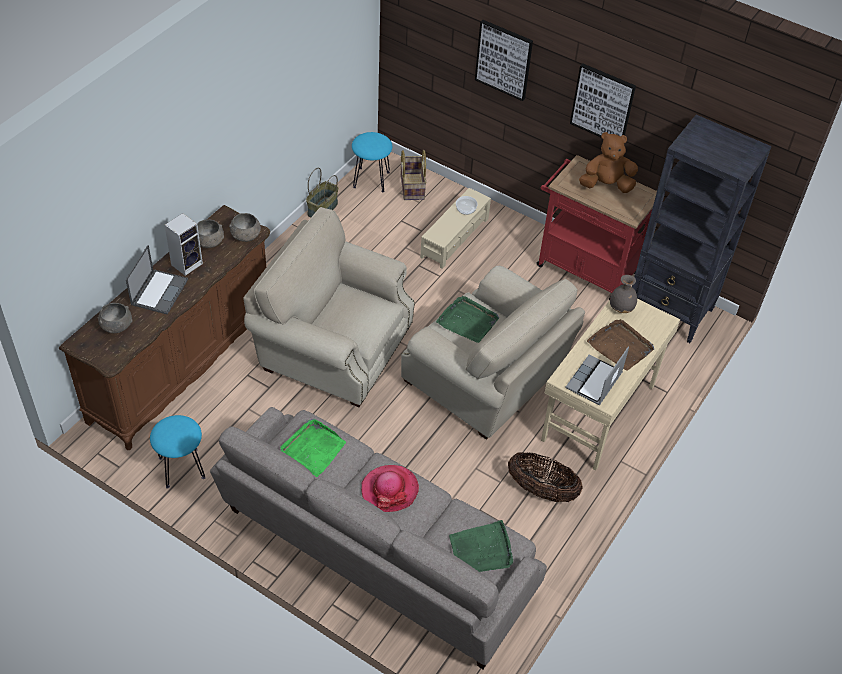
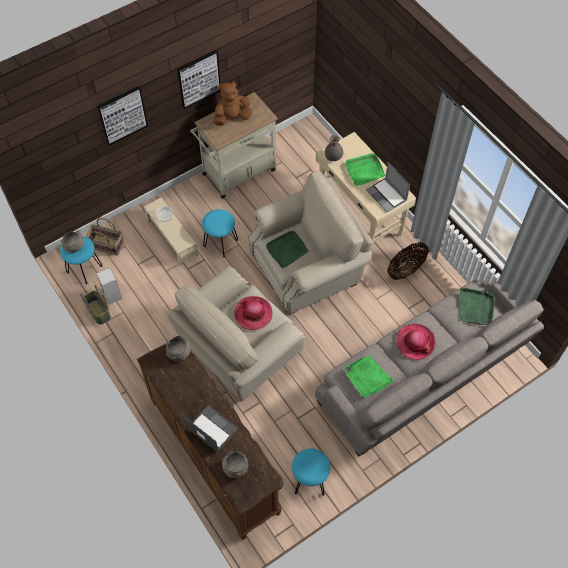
camera: 65 degrees left, 10 degrees up
(187, 263) = (190, 401): speaker -> speaker (112, 295)
(209, 242) = (174, 380): grey bowl -> grey bowl (74, 246)
(358, 315) = (253, 314): none -> hat
(472, 283) = (220, 243): none -> turquoise stool
(584, 268) = (237, 173): red cart -> beige cart
(606, 185) = (232, 117): brown plush toy -> brown plush toy turned 45 degrees clockwise
(620, 346) = (364, 170): brown tray -> green tray
(670, 311) = (295, 143): black bookcase -> none

